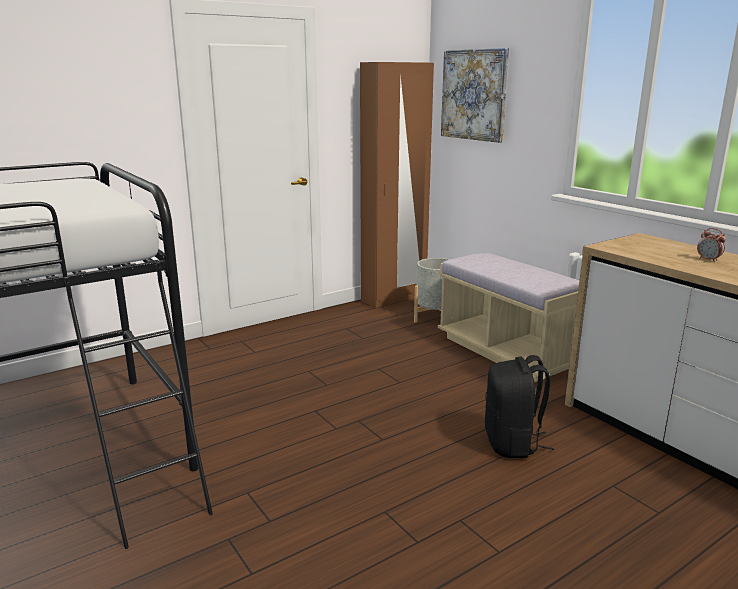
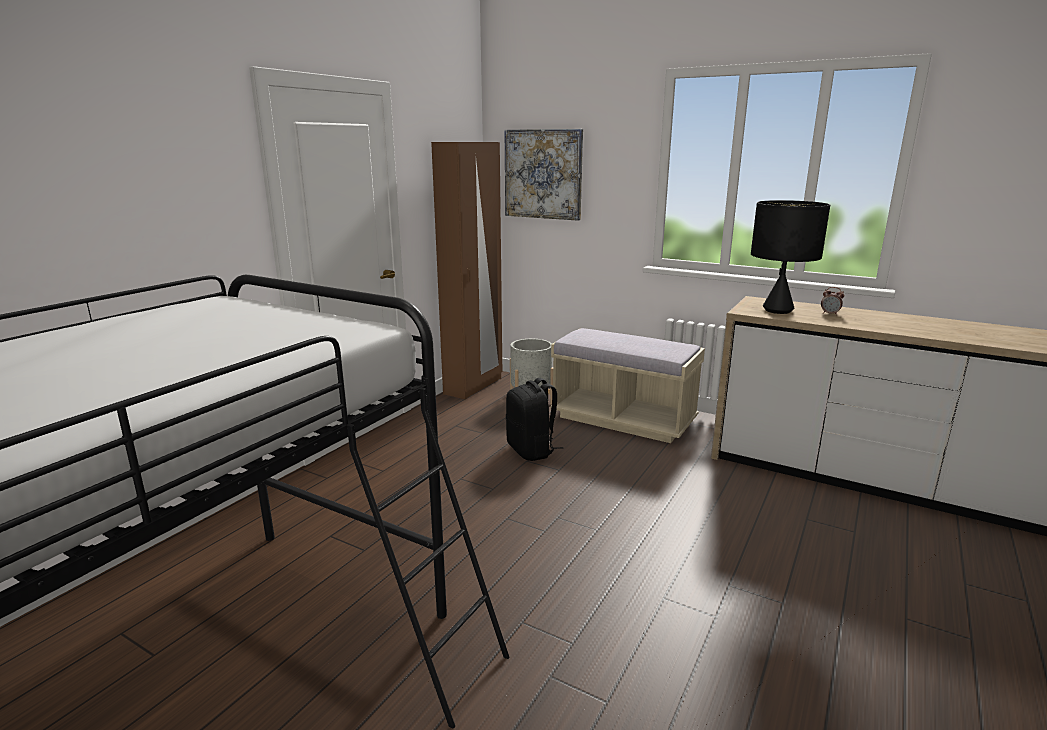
camera: 25 degrees left, 0 degrees up
(512, 443) = (704, 503): black backpack -> black backpack (532, 451)
(647, 250) = (777, 311): none -> black table lamp

